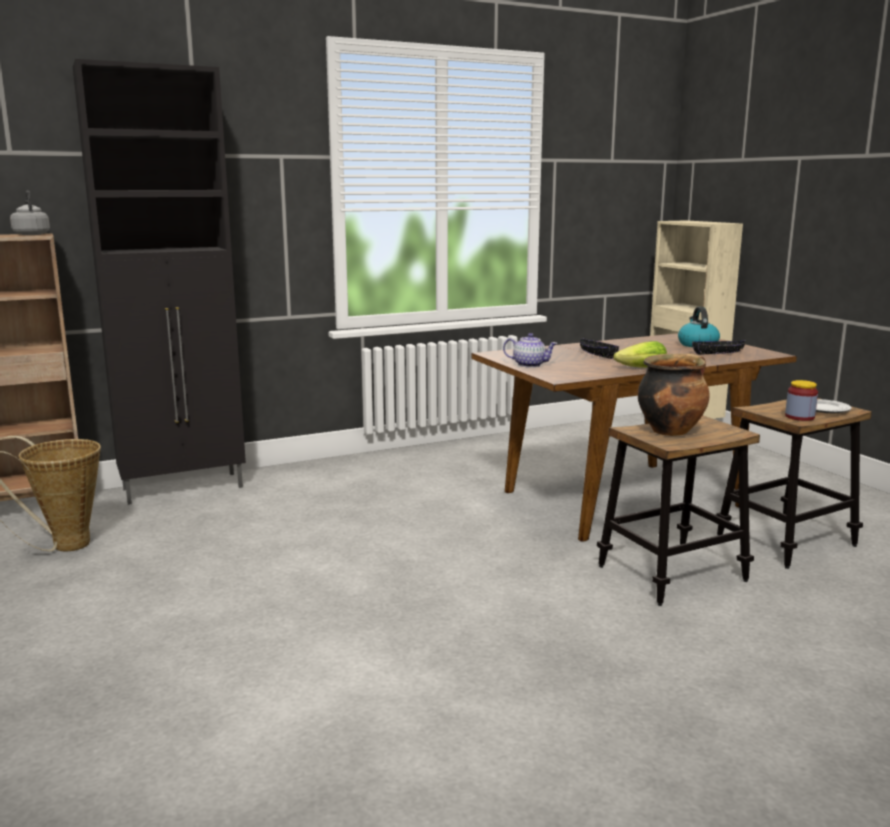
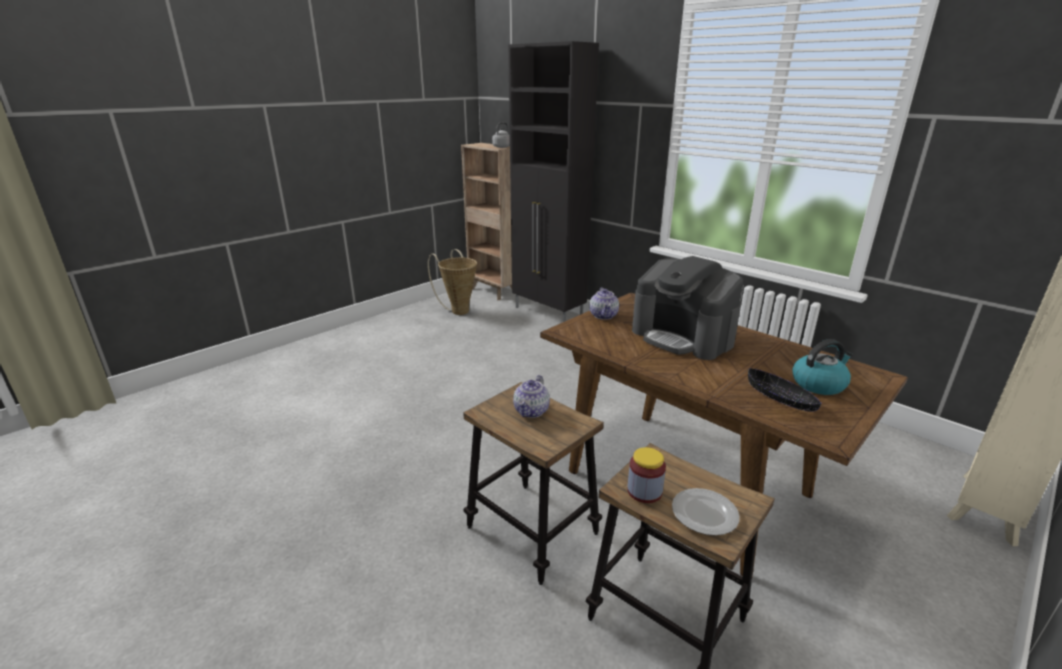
camera: 70 degrees right, 10 degrees up
(598, 354) = (683, 337): black bowl -> coffee machine
(638, 368) = (639, 359): lettuce -> none
(670, 430) = (531, 411): cooking pot -> teapot

